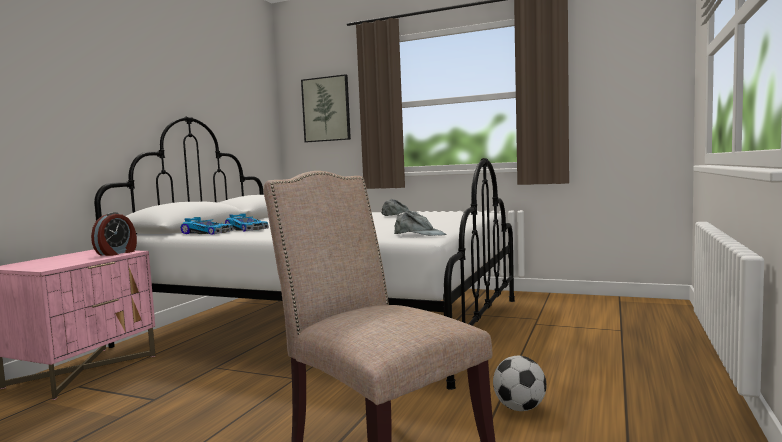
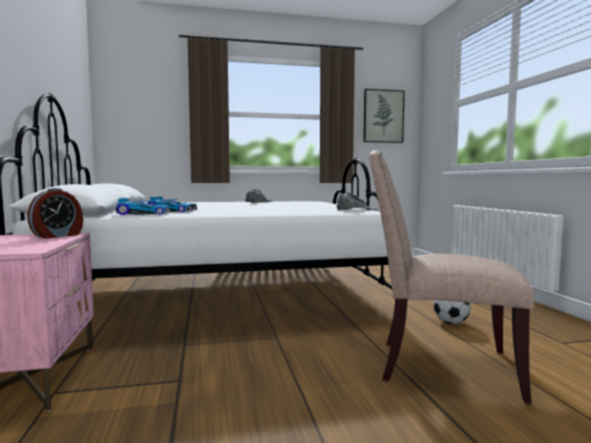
camera: 35 degrees left, 0 degrees up
(117, 253) = (58, 235): alarm clock -> alarm clock turned 45 degrees clockwise
(326, 109) = (149, 109): picture -> picture (383, 116)

